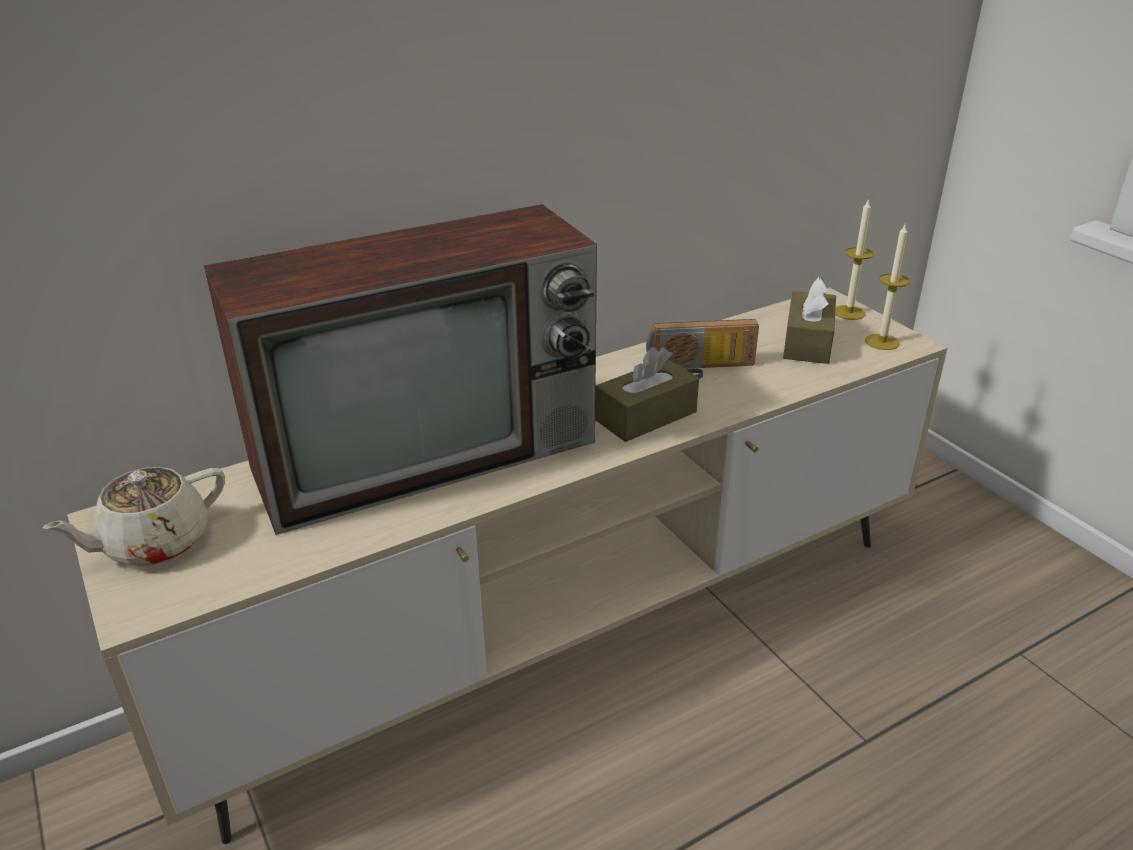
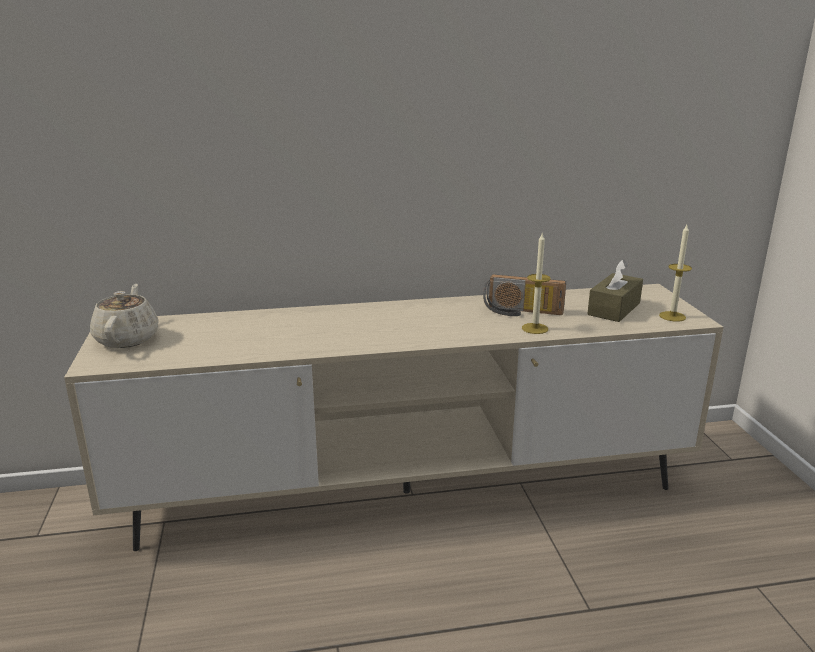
camera: 20 degrees right, 10 degrees down
(154, 543) = (127, 338): beige teapot -> beige teapot turned 105 degrees clockwise
(431, 452) = (312, 325): television -> none
(646, 416) = (462, 329): brown tissue box -> none
(849, 312) = (661, 298): candle -> candle (535, 328)

